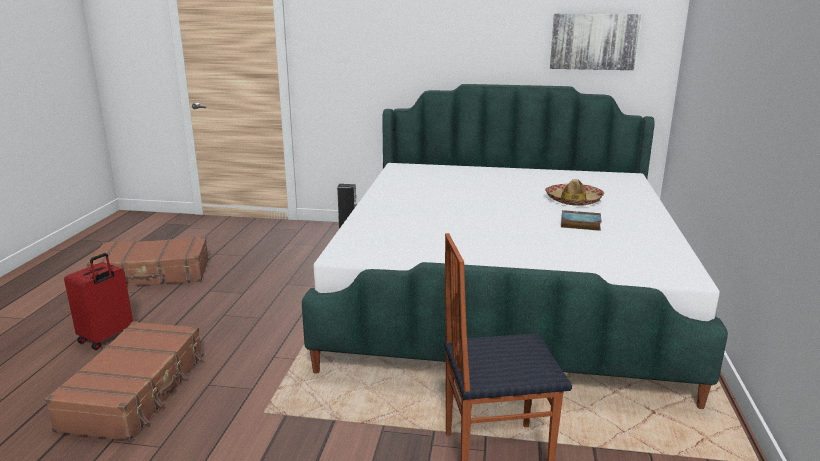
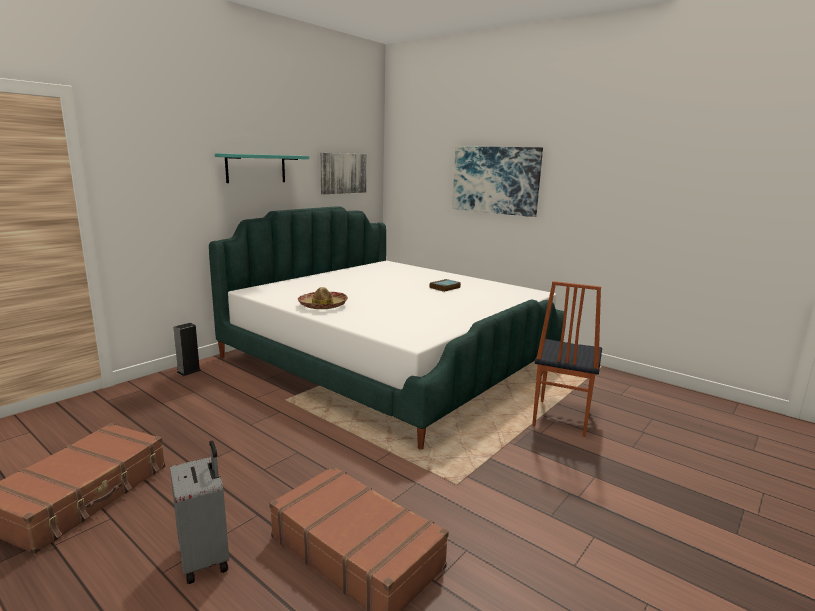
camera: 60 degrees left, 5 degrees down
(106, 337) = (206, 558): red suitcase -> grey suitcase
(454, 33) = (256, 168): none -> turquoise shelf
(573, 200) = (406, 279): hat -> hat (323, 305)
(744, 67) = (495, 180): none -> picture

